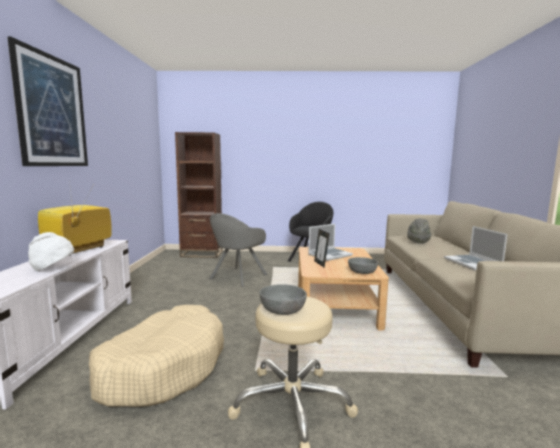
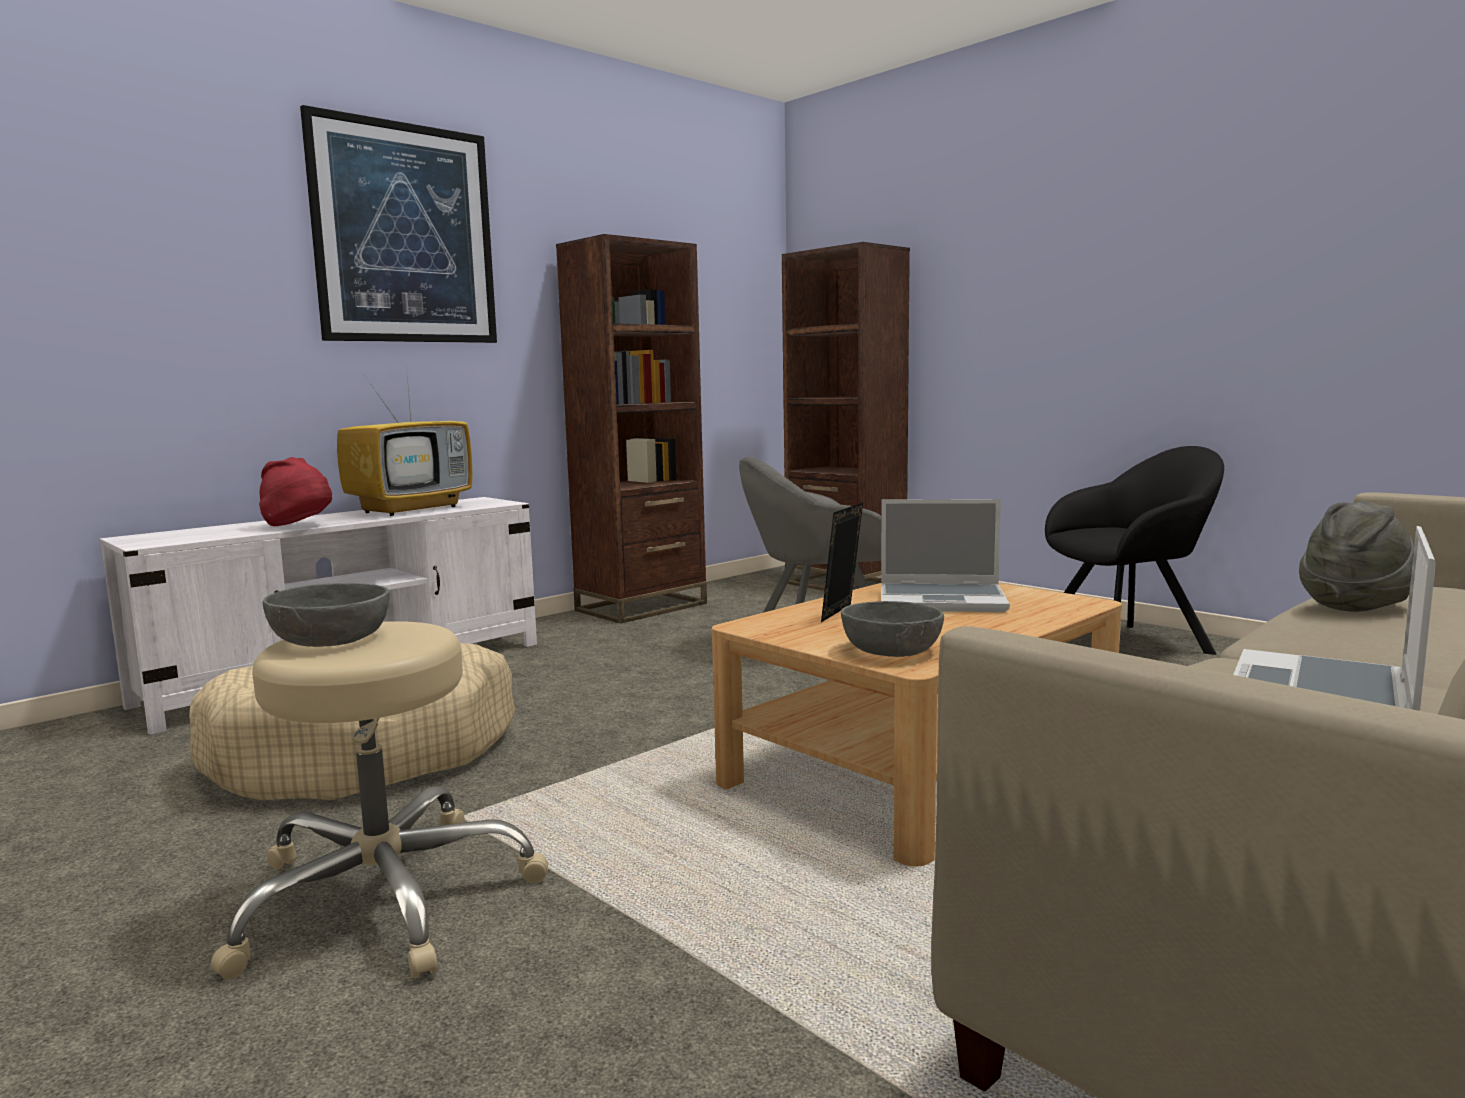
camera: 45 degrees right, 0 degrees up
(52, 268) = (299, 526): white hat -> red hat
(78, 250) = (411, 509): television -> television turned 150 degrees clockwise
(143, 276) = (642, 607): none -> brown bookcase

